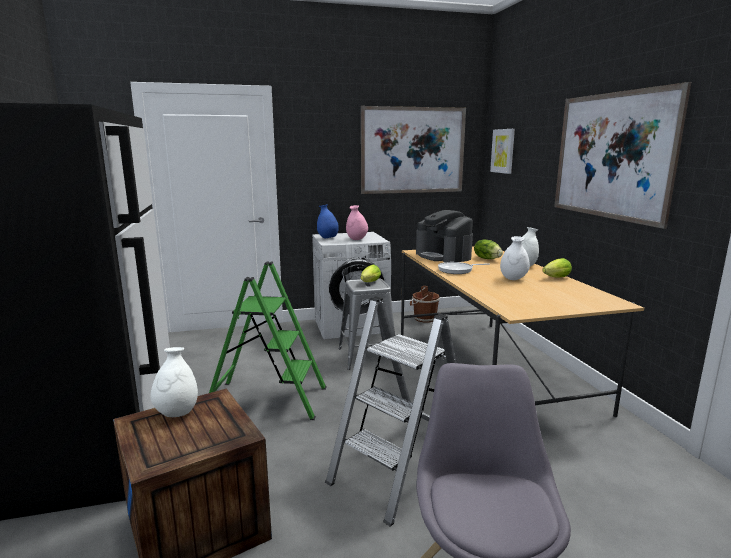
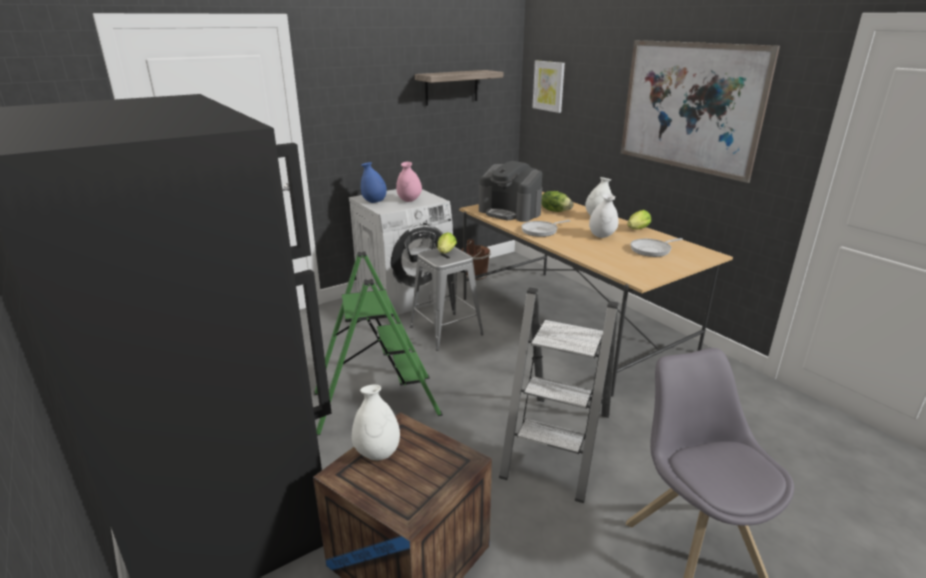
camera: 20 degrees left, 10 degrees up
(413, 150) = (451, 87): picture -> shelf
(555, 293) = (652, 250): none -> frying pan

